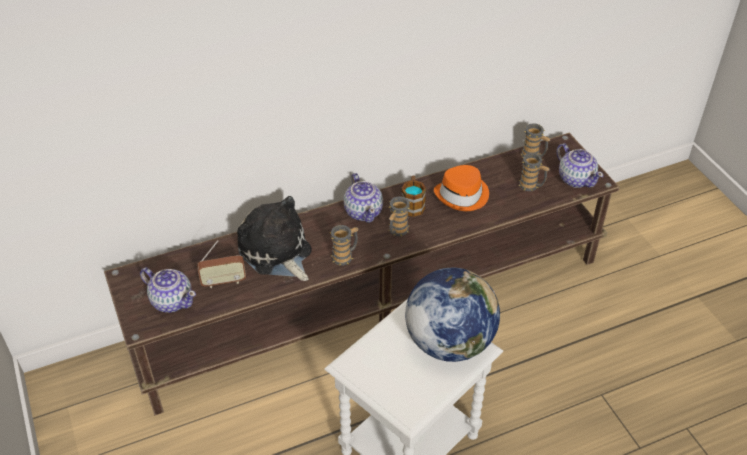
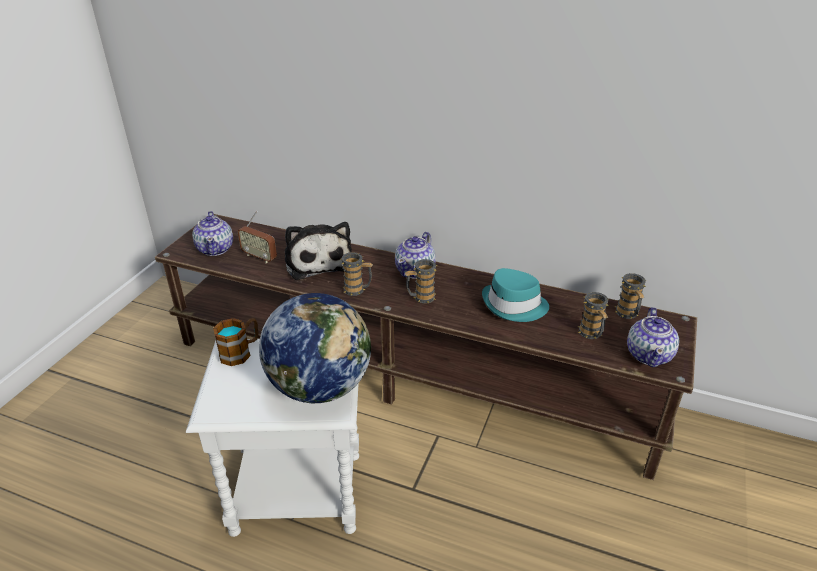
camera: 45 degrees right, 10 degrees down
(276, 253) = (317, 261): plush toy -> plush toy turned 150 degrees clockwise
(412, 204) = (462, 288): mug -> mug (241, 352)
(462, 195) = (514, 305): orange hat -> turquoise hat

